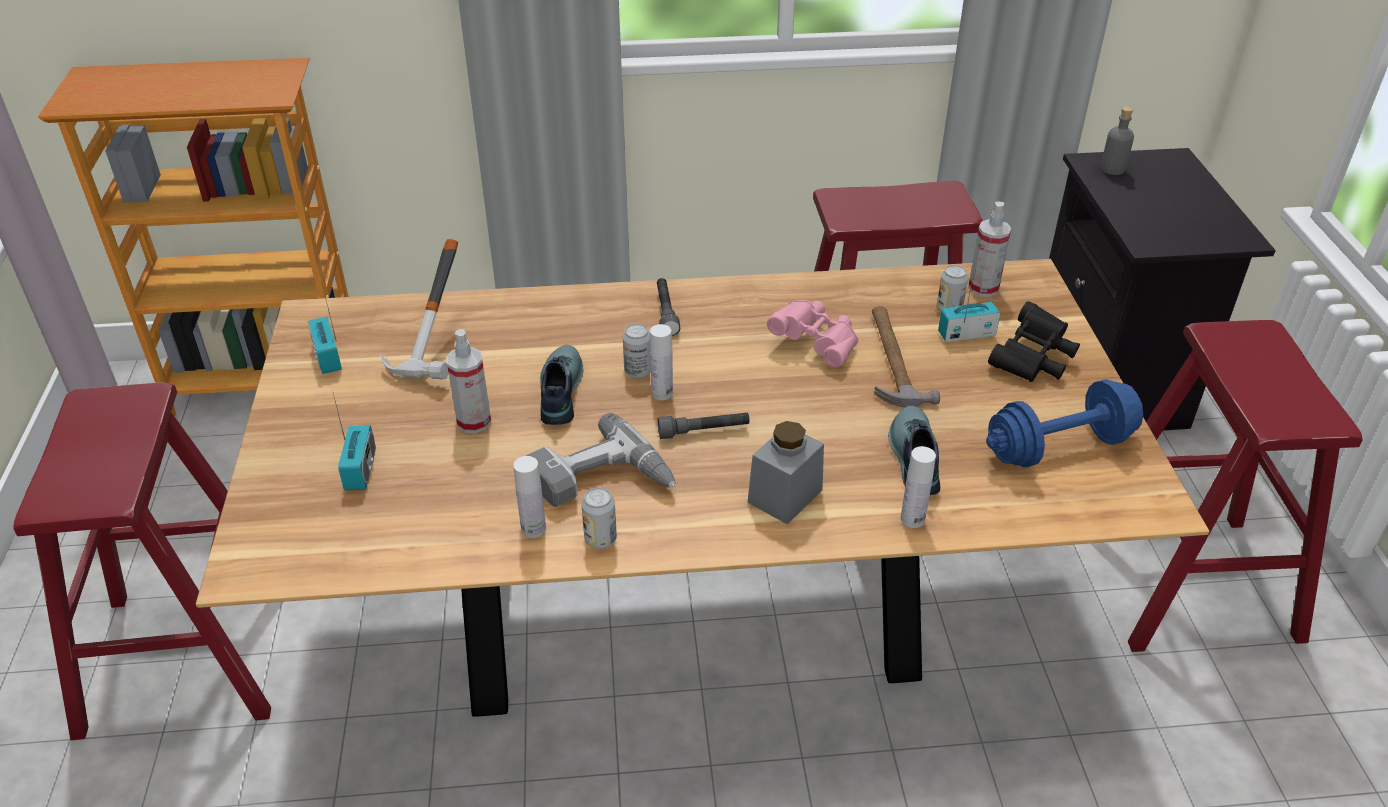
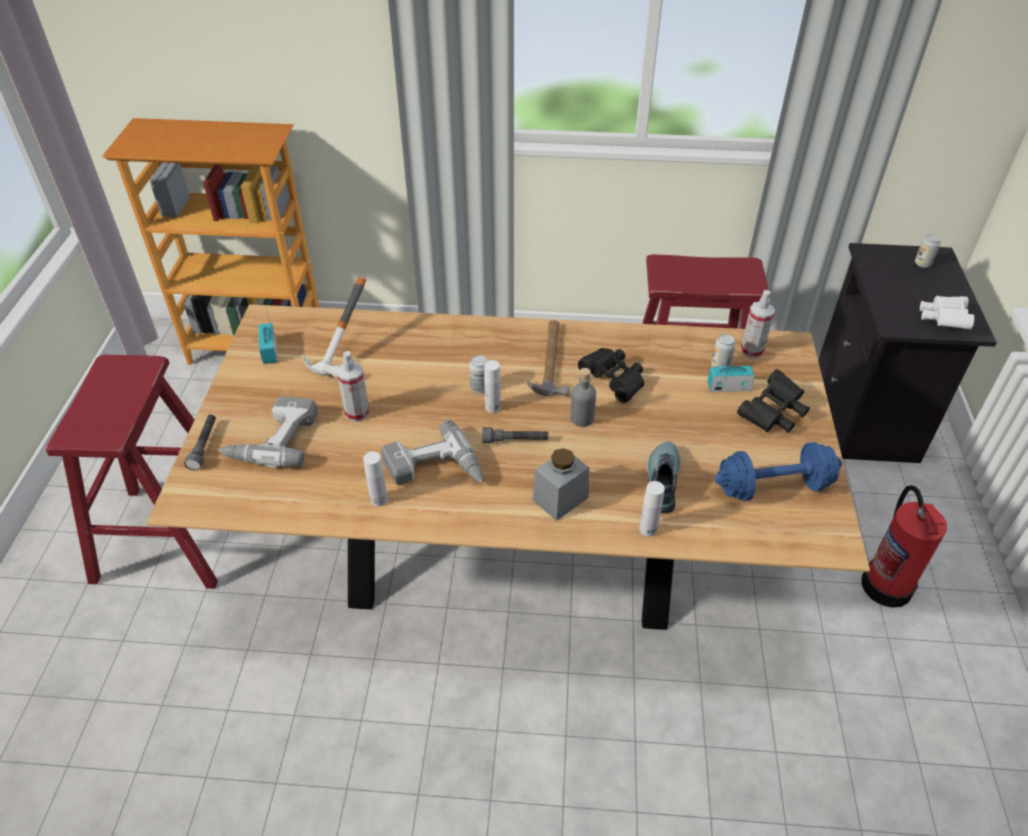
camera: 10 degrees right, 5 degrees up
(361, 470) = (273, 439): radio -> power drill
(558, 392) = (420, 397): shoe -> none
(600, 539) = (422, 514): can -> can (922, 264)
(666, 313) = (511, 344): grey flashlight -> grey flashlight (204, 446)
(816, 343) = (614, 381): pink binoculars -> black binoculars
(892, 359) = (667, 400): hammer -> hammer (550, 360)
(1112, 169) = (884, 259): grey bottle -> grey bottle (582, 418)
(1188, 582) = (886, 584): red stool -> fire extinguisher
(1203, 231) = (942, 320): none -> white binoculars

